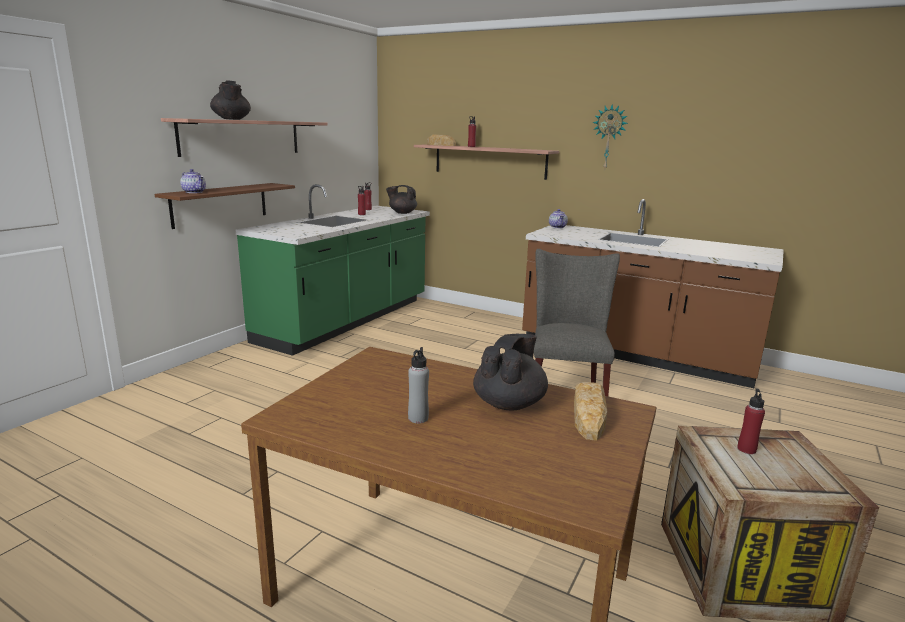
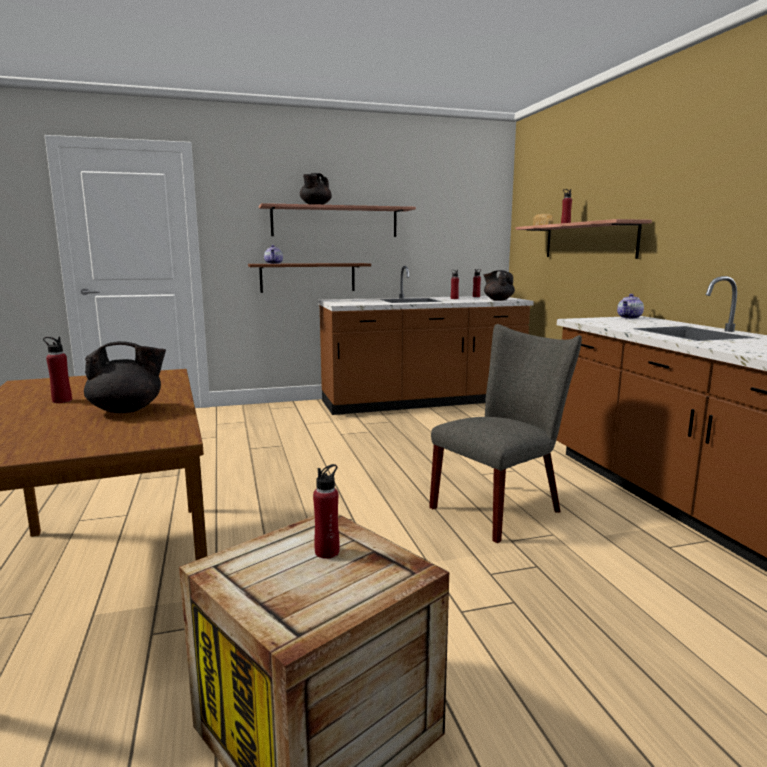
camera: 45 degrees right, 5 degrees down
(347, 320) = (423, 402): green counter -> brown counter
(418, 418) = (62, 401): grey bottle -> red bottle
(588, 416) = (137, 430): bread -> none
(609, 137) = (705, 194): wall clock -> none

